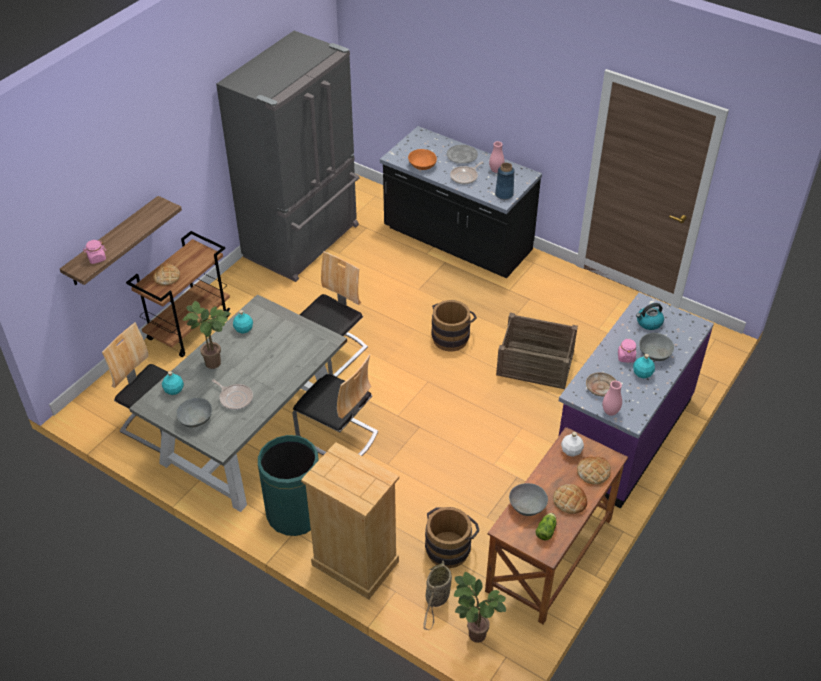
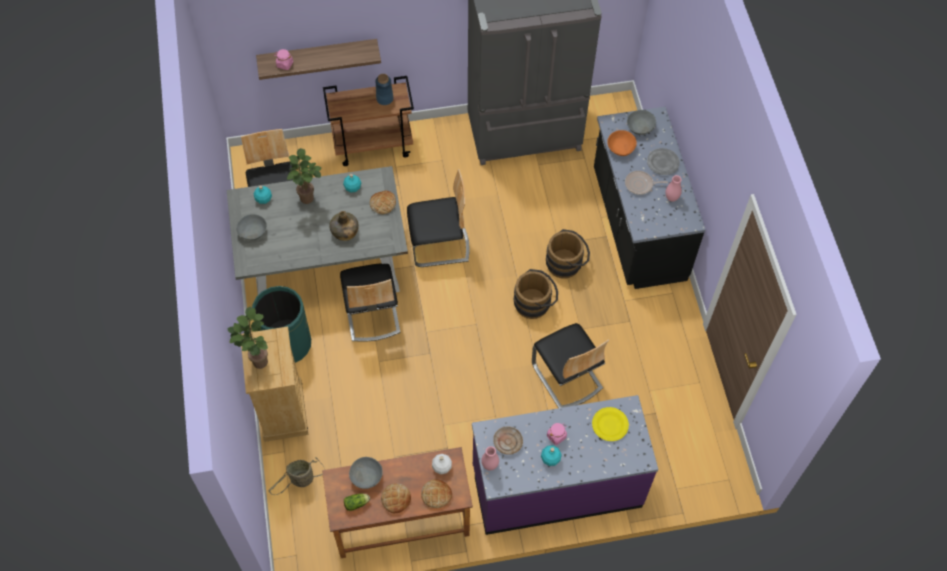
camera: 45 degrees right, 15 degrees up
(166, 277) = (355, 102): bread -> bread (383, 203)
(235, 398) = (291, 237): frying pan -> none
(277, 362) = (344, 231): none -> green bottle
(450, 547) = (348, 454): brown bucket -> brown bucket (567, 263)
(474, 635) = (294, 523): potted plant -> potted plant (258, 360)
(504, 194) = (649, 225): blue vase -> blue vase (384, 99)
(535, 363) = (566, 377): crate -> chair
(648, 323) = (610, 425): kettle -> yellow plate
(654, 353) = (580, 452): grey bowl -> grey bowl (640, 127)

